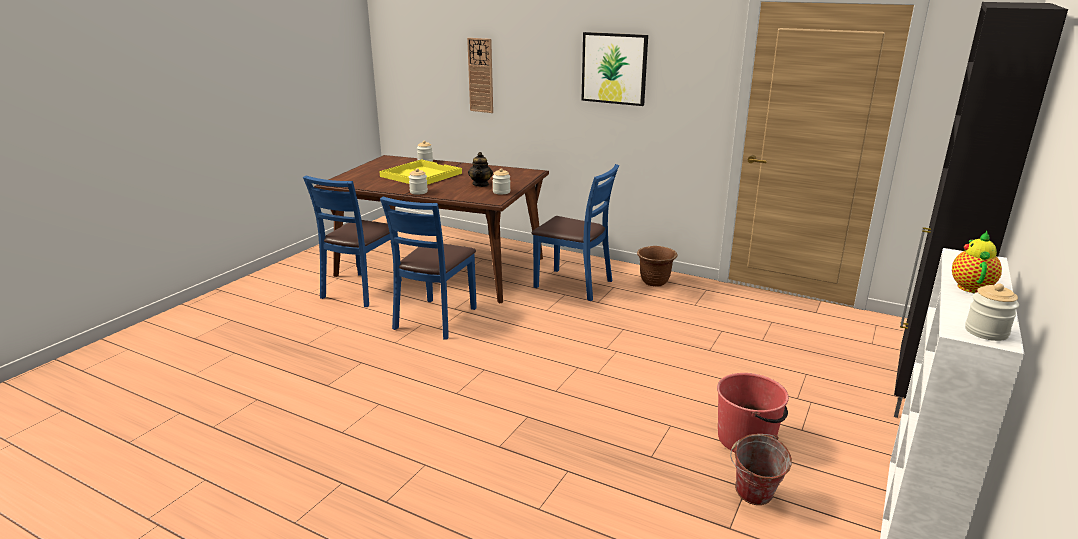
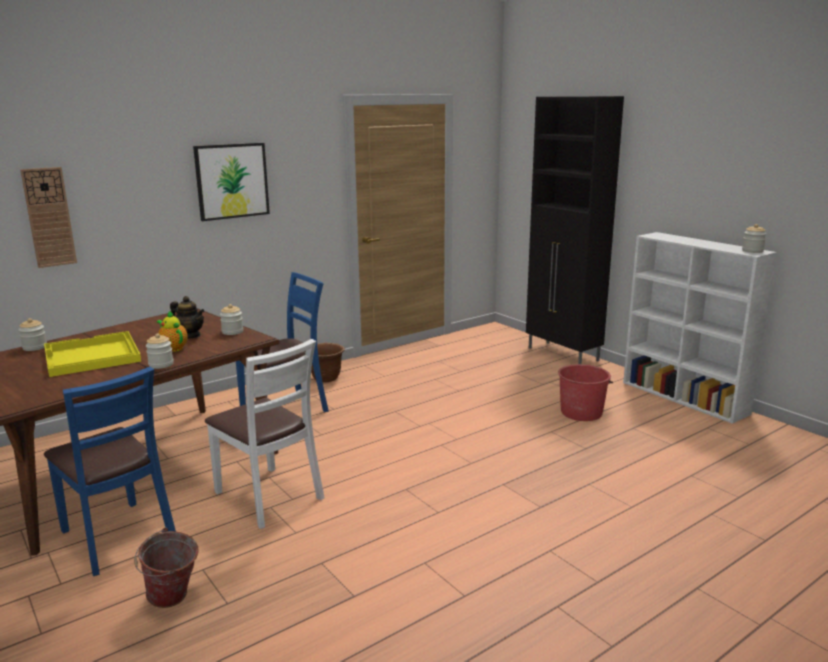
camera: 65 degrees left, 5 degrees down
(435, 319) = (269, 496): blue chair -> white chair
(753, 499) = (645, 429): bucket -> bucket (172, 600)
(970, 286) = (695, 242): teapot -> teapot (173, 348)

